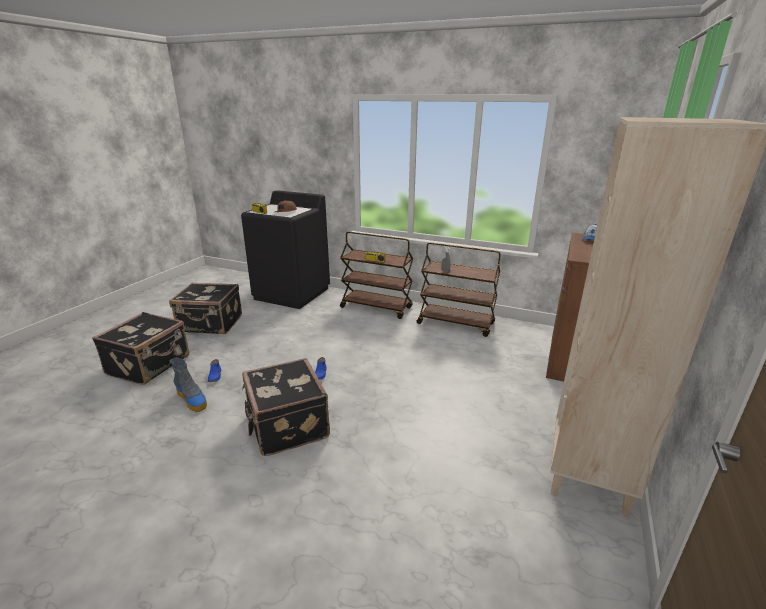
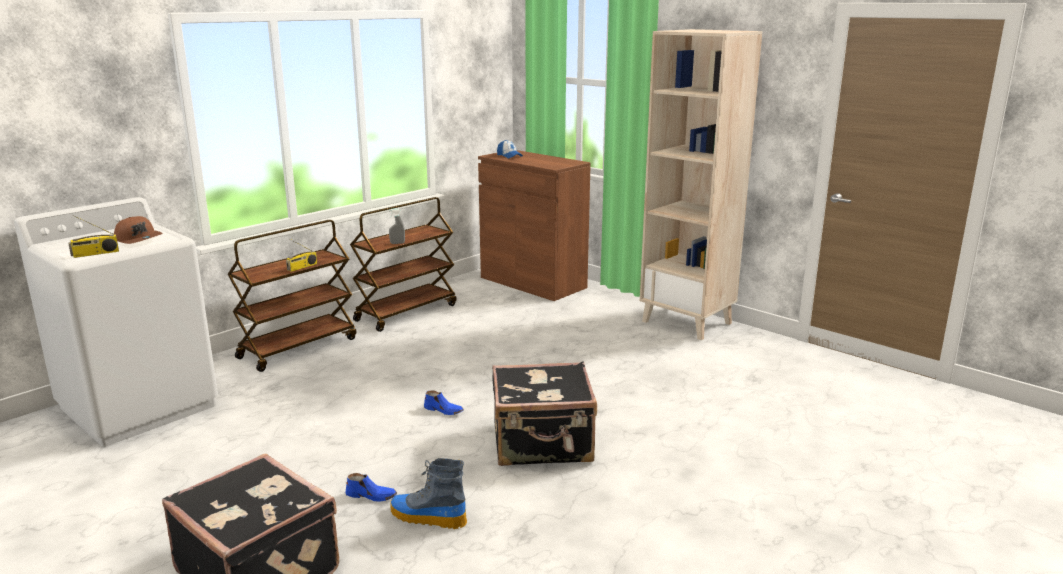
camera: 70 degrees left, 5 degrees down
(192, 400) = (427, 517): boot -> boot turned 135 degrees counterclockwise
(211, 324) = (159, 499): black suitcase -> none
(292, 294) = (139, 406): black washing machine -> white washing machine

